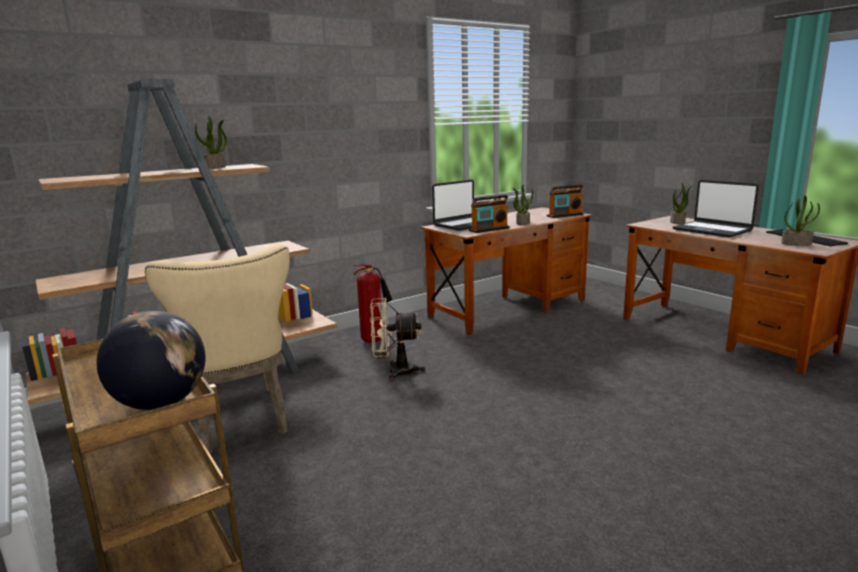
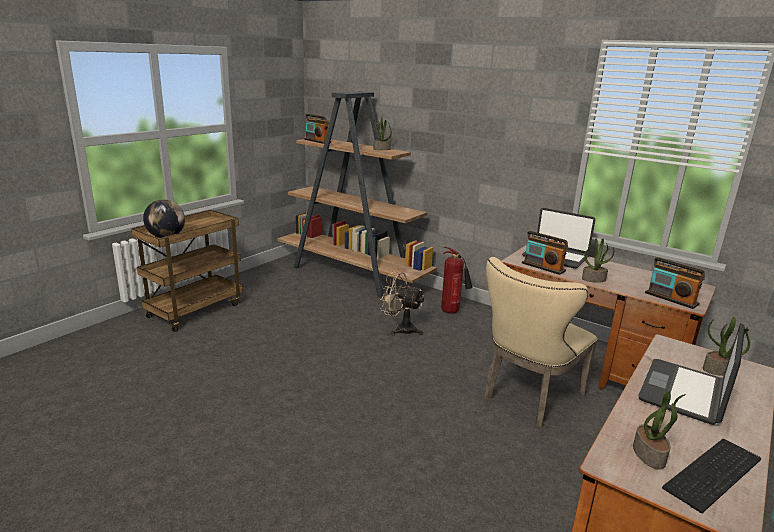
camera: 70 degrees right, 5 degrees up
(83, 178) = (317, 141): none -> radio
(238, 423) = (309, 296): beige chair -> beige chair (528, 398)
(394, 372) = (400, 329): beige fan -> beige fan turned 45 degrees counterclockwise

